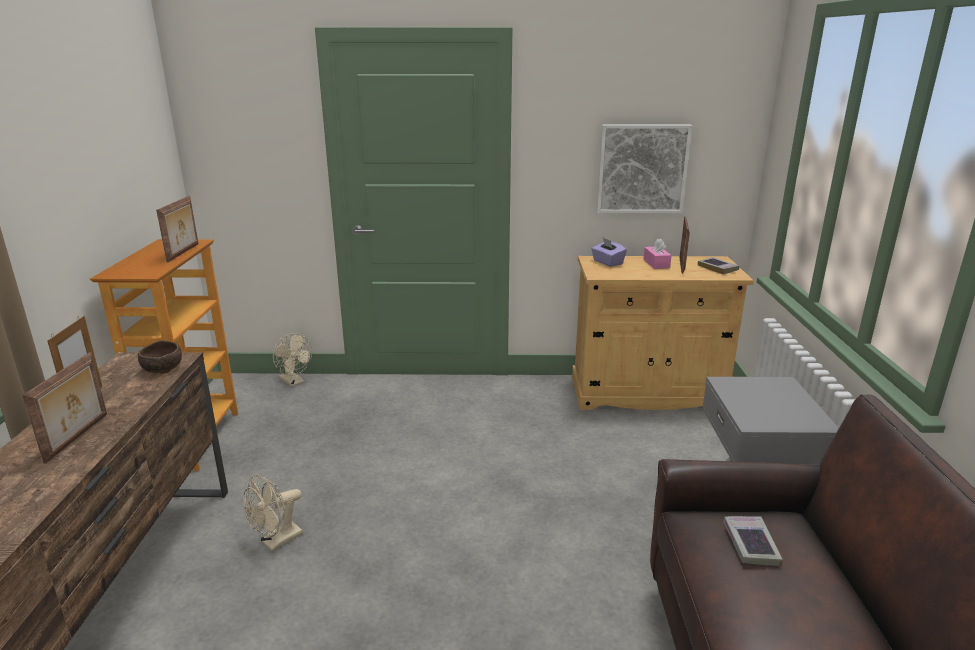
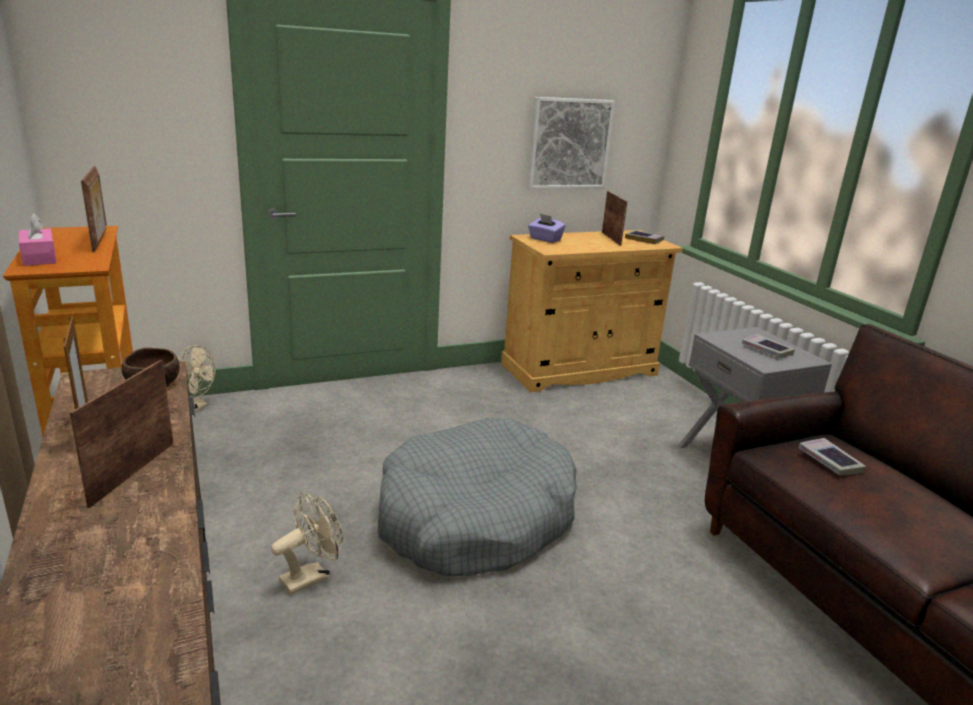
camera: 25 degrees left, 0 degrees up
(78, 437) = (131, 472): picture frame -> picture frame turned 150 degrees counterclockwise
(276, 542) = (311, 576): beige fan -> beige fan turned 150 degrees counterclockwise
(439, 521) = (475, 517): none -> grey dog bed
(656, 264) = (589, 238): pink tissue box -> pink tissue box (39, 257)
(773, 405) = (766, 350): none -> book

